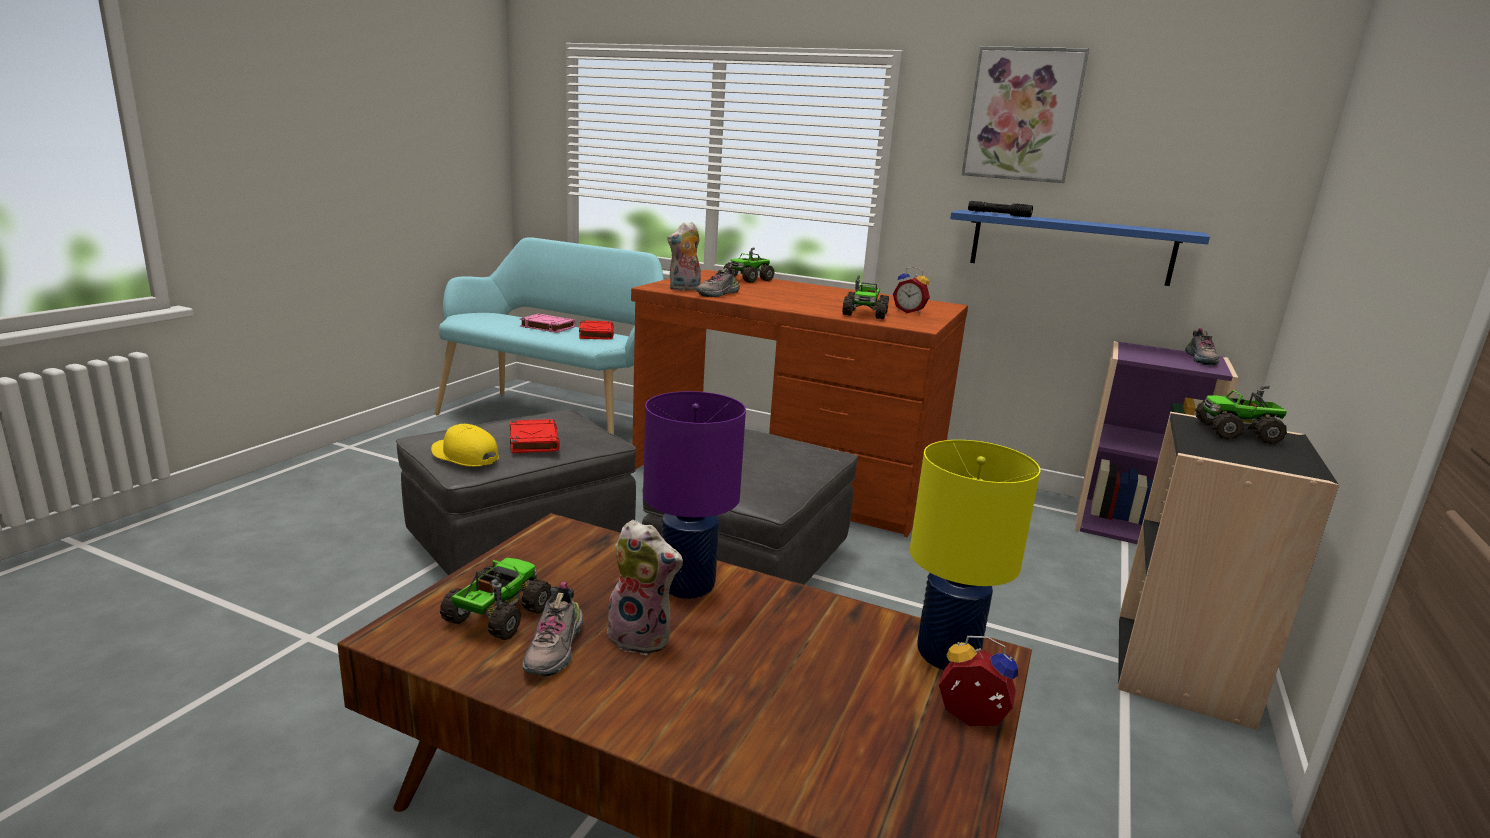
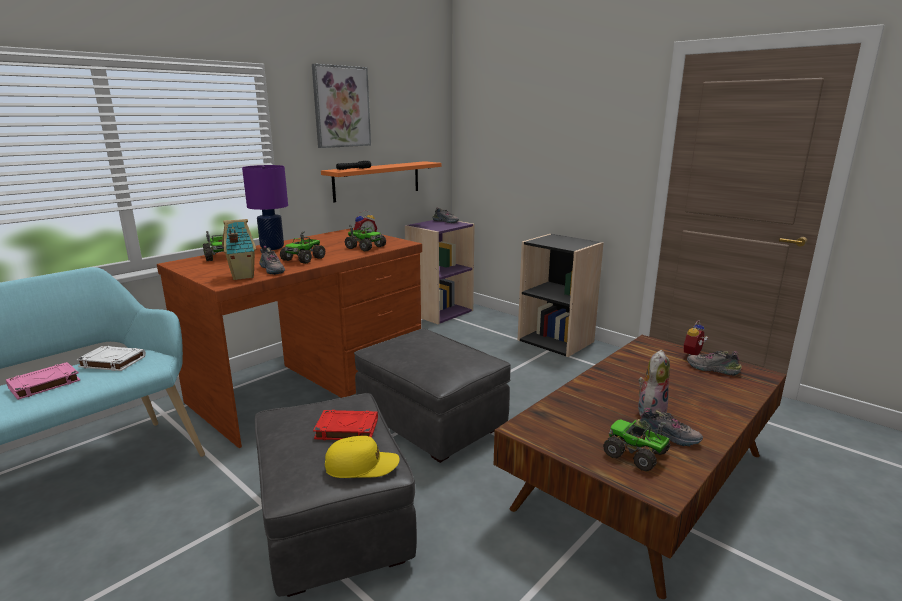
camera: 70 degrees left, 0 degrees up
(464, 456) = (362, 466): yellow cap -> yellow cap turned 150 degrees counterclockwise
(596, 334) = (112, 362): red book -> white book
(684, 289) = (241, 276): plush toy -> toy house
(686, 590) = (601, 395): purple table lamp -> purple table lamp (272, 249)
(898, 741) = (712, 369): none -> shoe
(947, 660) = (654, 350): yellow table lamp -> none
(1070, 247) = (377, 181): blue shelf -> orange shelf
(1237, 433) = (550, 239): toy truck -> toy truck (304, 259)

